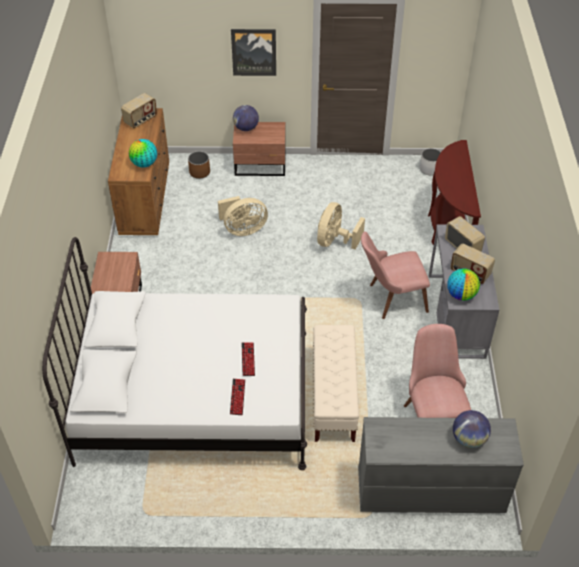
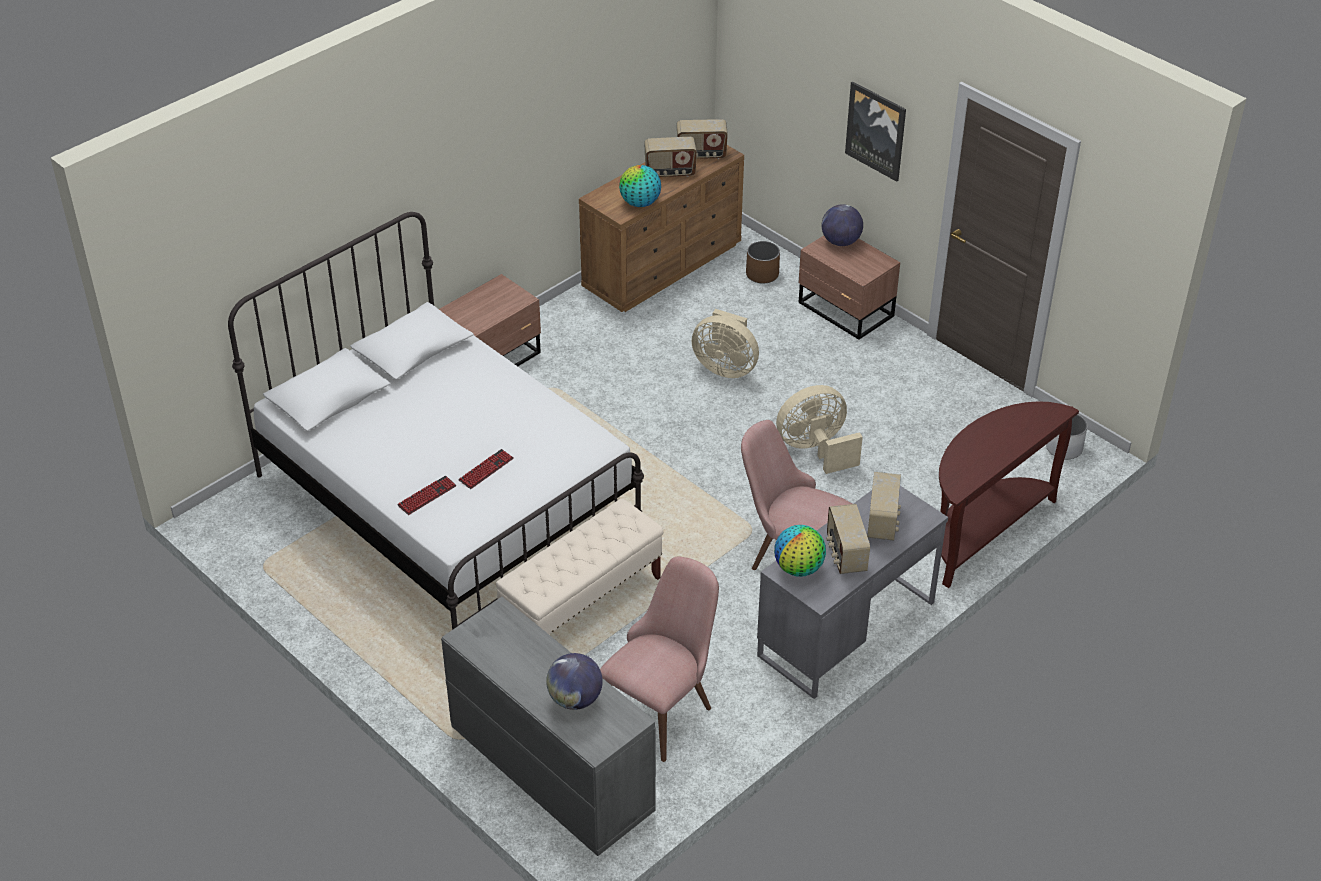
camera: 45 degrees right, 5 degrees down
(138, 139) = (670, 172): none -> radio

